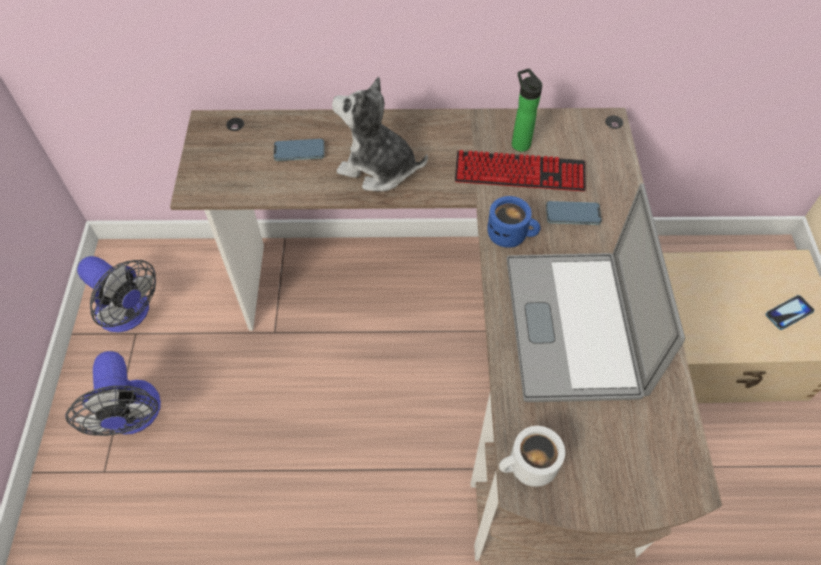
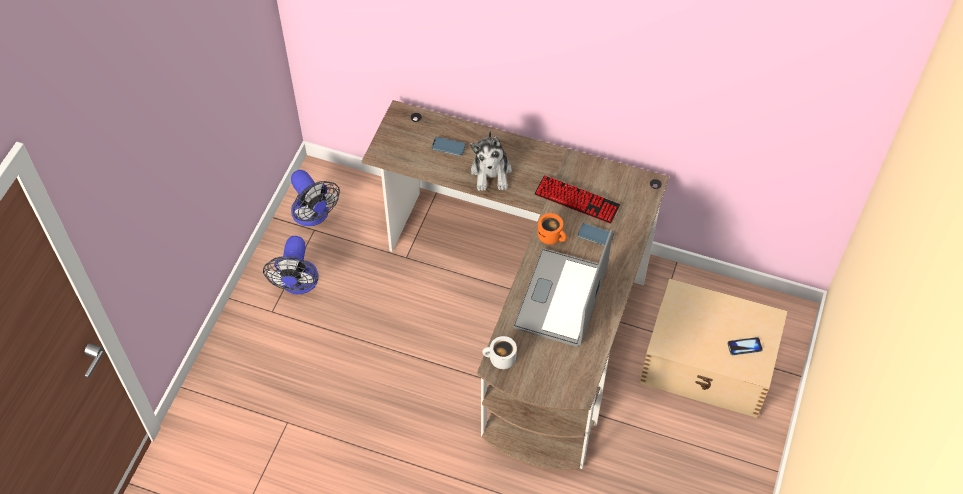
camera: 20 degrees right, 0 degrees up
(378, 168) = (491, 172): plush toy -> plush toy turned 135 degrees counterclockwise
(510, 234) = (552, 236): blue mug -> orange mug
(519, 142) = (587, 180): bottle -> none

